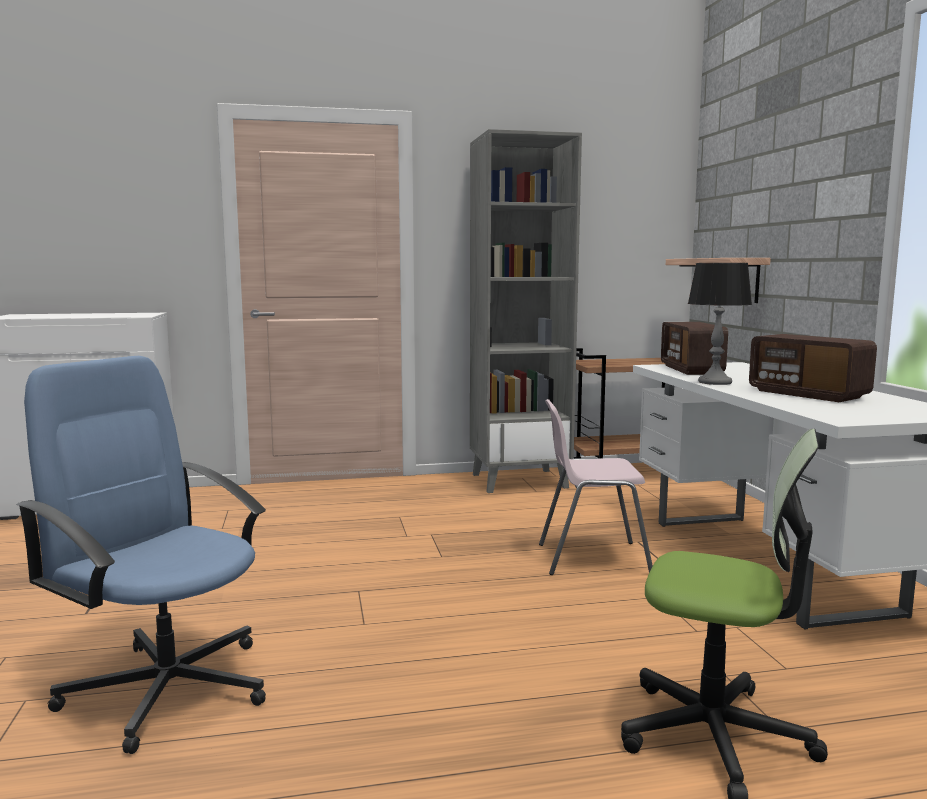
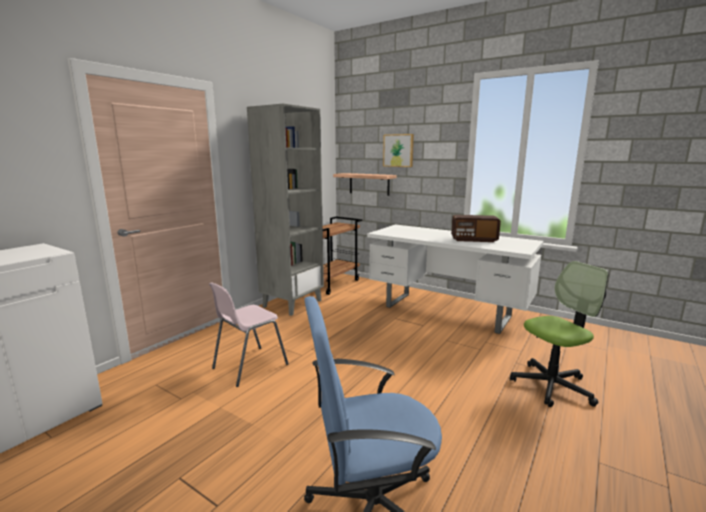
camera: 45 degrees left, 5 degrees up
(591, 558) = (396, 333): pink chair -> pink chair (249, 366)
(691, 370) = (397, 232): radio -> none
(715, 382) = (430, 239): table lamp -> none
(776, 204) = (398, 150): none -> picture

